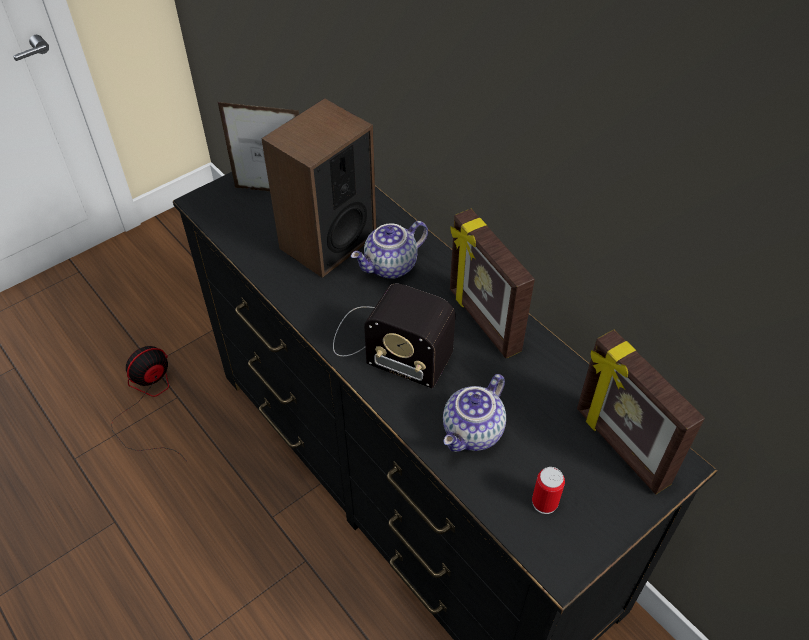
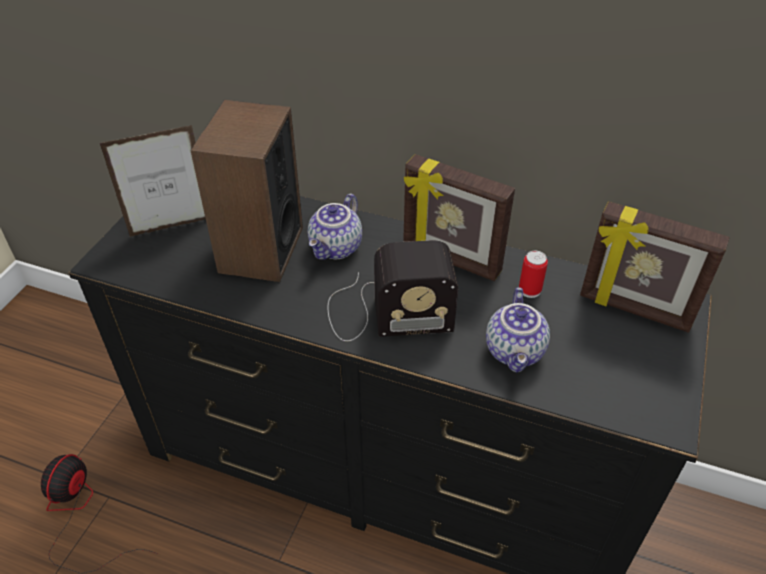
camera: 30 degrees left, 5 degrees down
(544, 502) = (616, 379): can -> can (529, 290)

